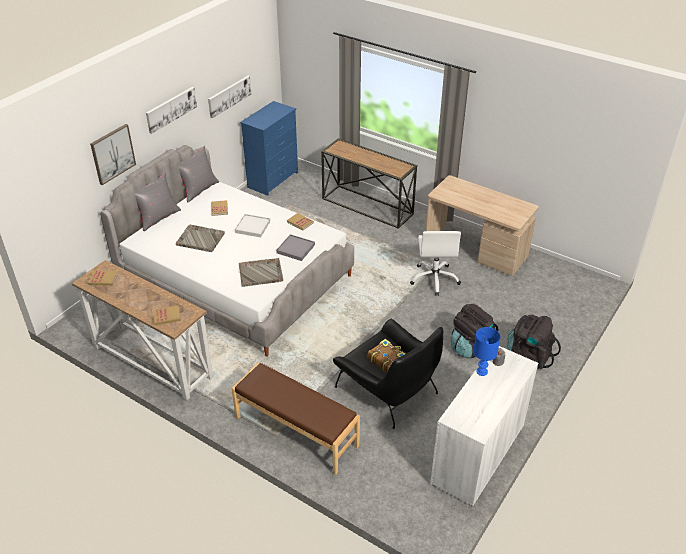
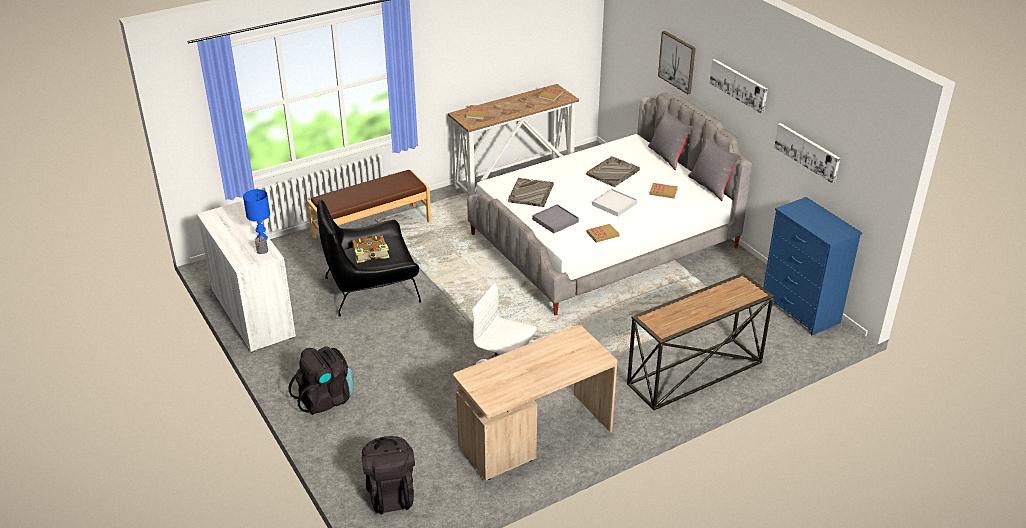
camera: 115 degrees right, 5 degrees down
(471, 346) = (376, 362): black backpack -> black backpack (390, 493)

